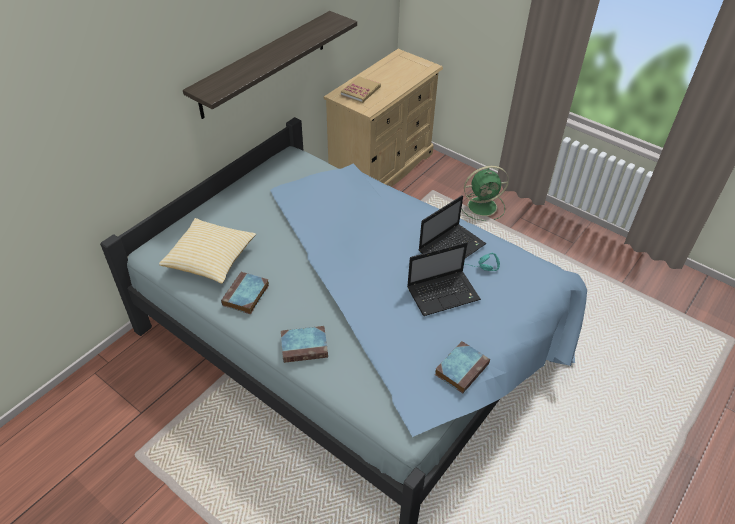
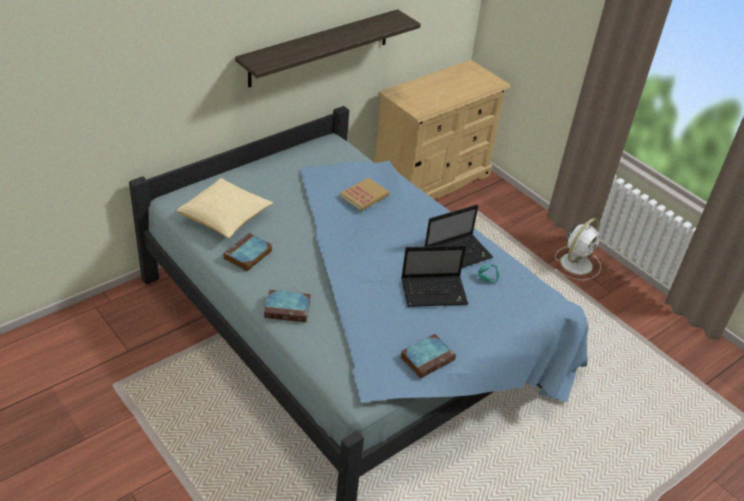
camera: 10 degrees right, 5 degrees down
(360, 91) = (417, 93): book -> book (364, 196)
(483, 206) = (526, 237): green fan -> none
(536, 222) = (577, 263): none -> white fan

